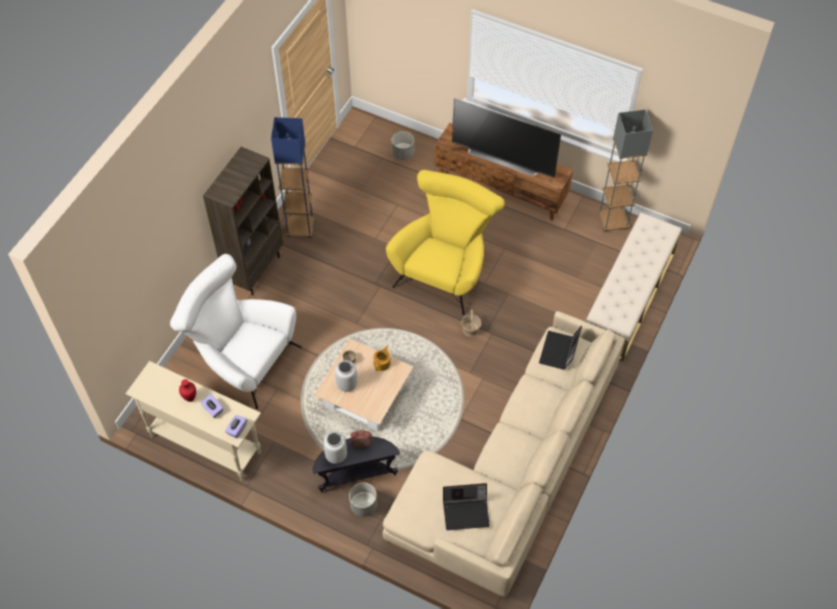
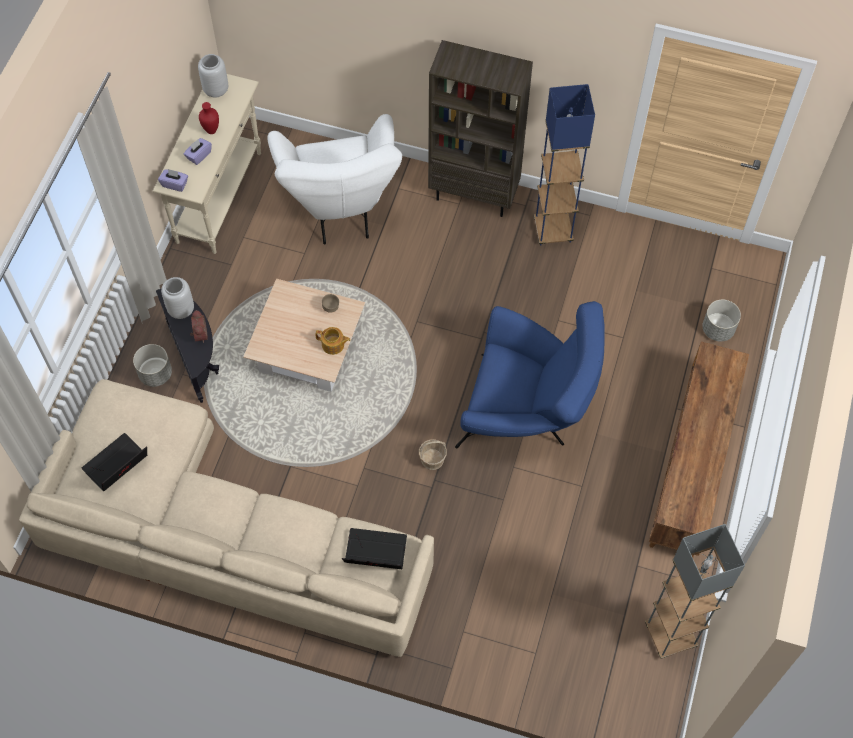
camera: 80 degrees right, 5 degrees up
(241, 359) = (340, 208): white armchair -> white armchair turned 150 degrees clockwise
(347, 384) = (295, 311): grey vase -> grey vase (215, 90)
(445, 268) = (527, 413): yellow armchair -> blue armchair
(466, 512) = (117, 466): laptop -> laptop turned 60 degrees clockwise
(504, 158) = (701, 436): television -> none
(628, 298) = (530, 669): beige bench -> none

